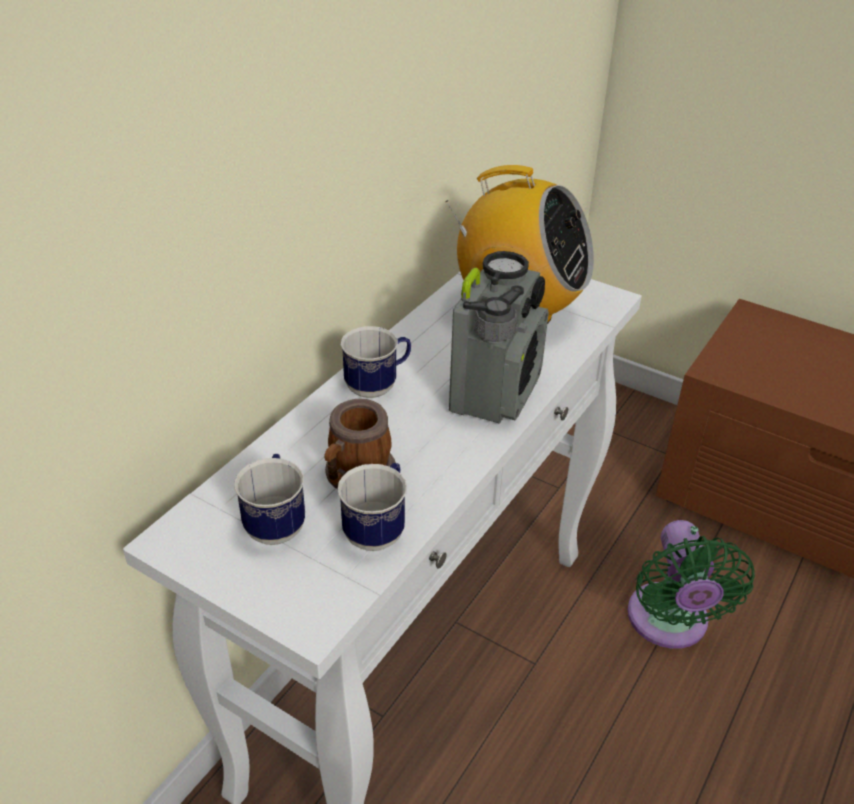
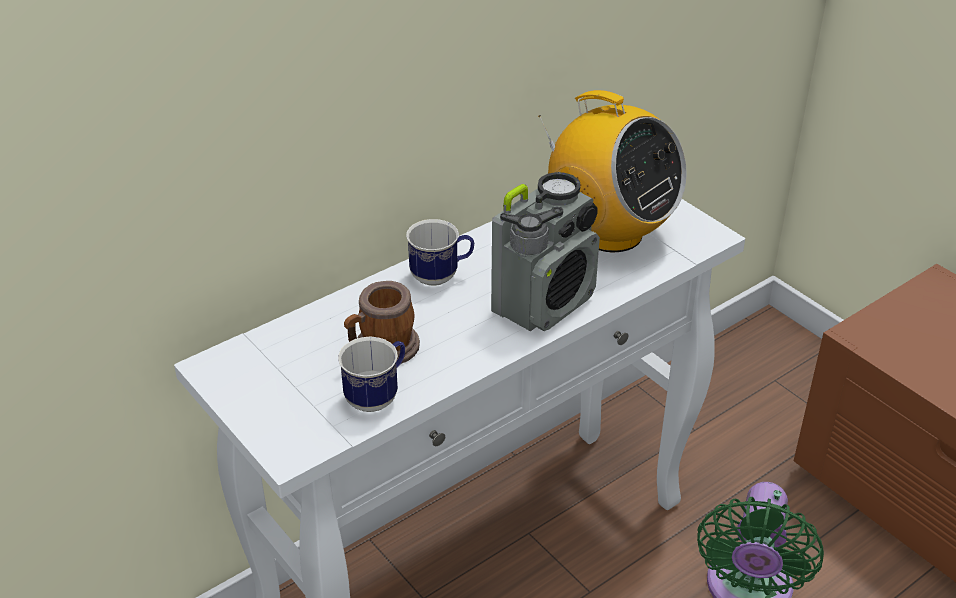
camera: 20 degrees right, 0 degrees up
(276, 523) = (298, 371): mug -> none

